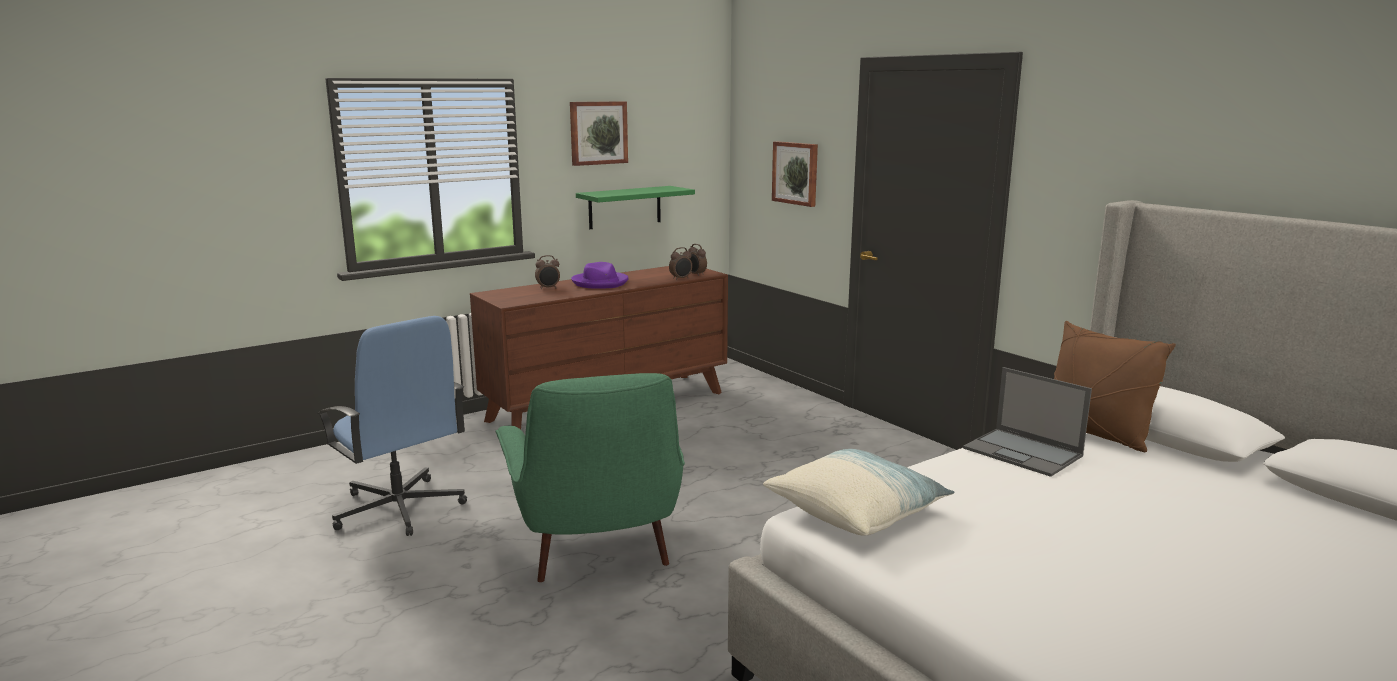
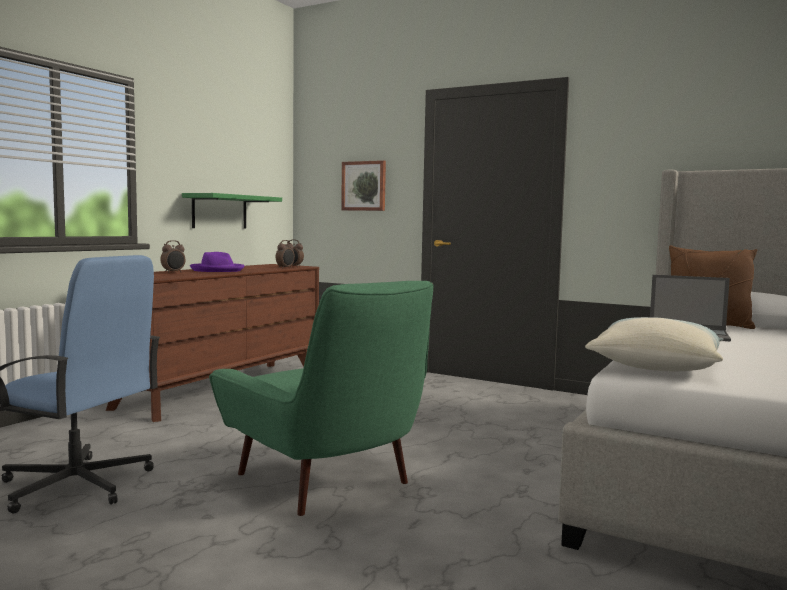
camera: 25 degrees left, 10 degrees down
(598, 133) = (200, 142): picture -> none

